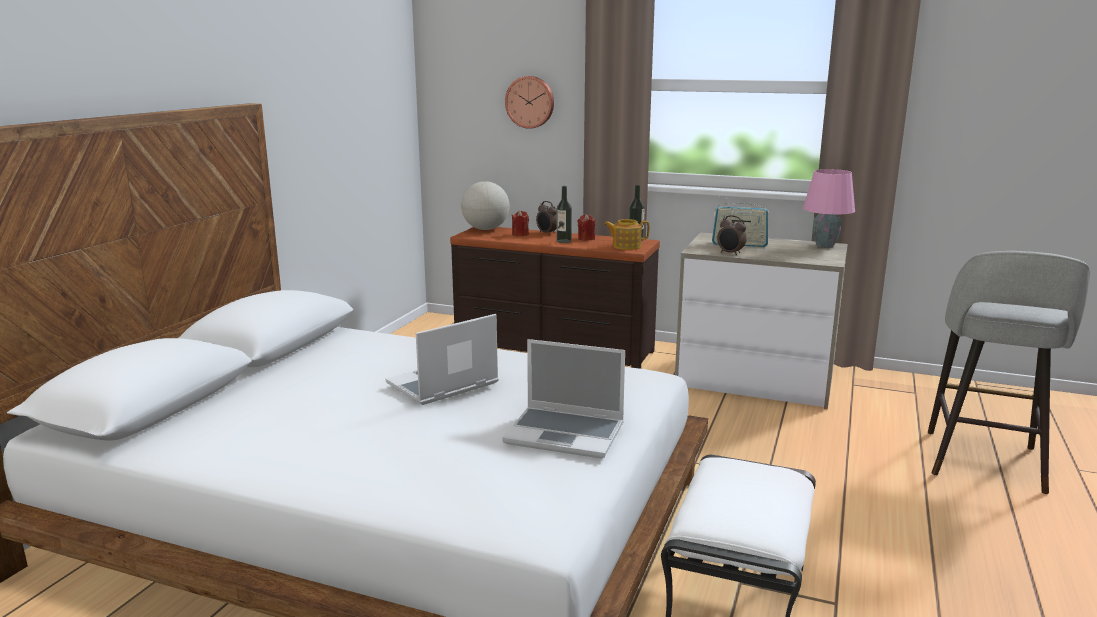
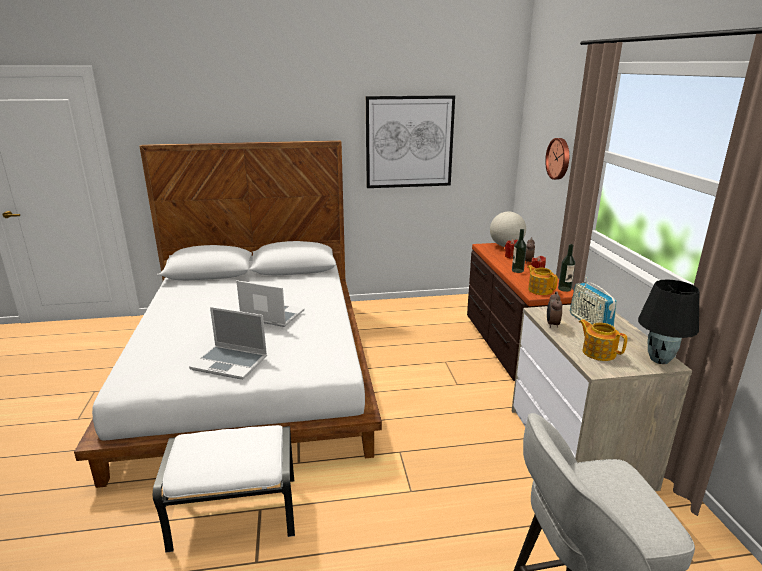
camera: 60 degrees right, 5 degrees up
(323, 102) = (409, 142): none -> picture
(566, 434) = (231, 363): laptop -> laptop turned 60 degrees counterclockwise
(798, 255) = (598, 352): none -> teapot
(824, 245) = (658, 359): pink table lamp -> black table lamp

